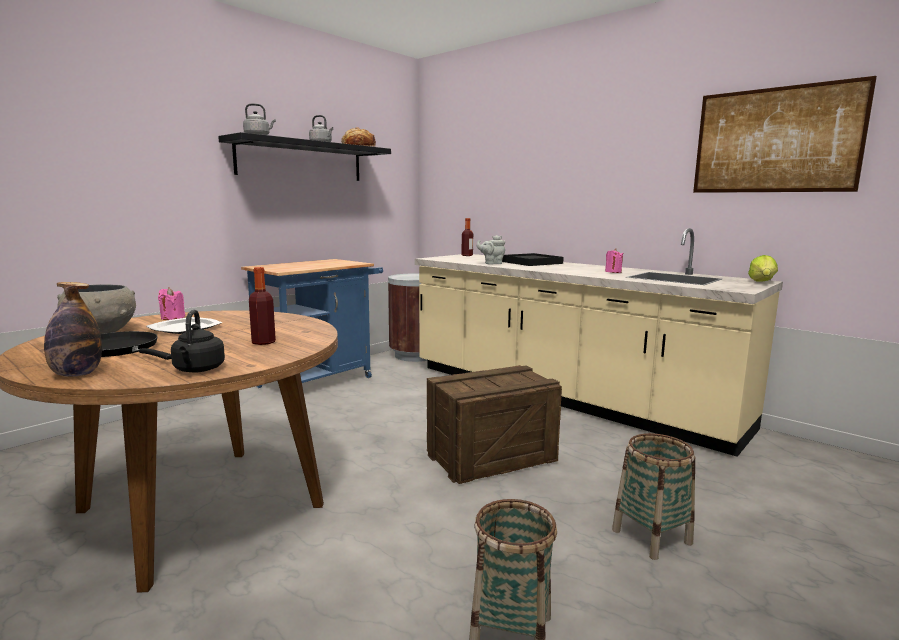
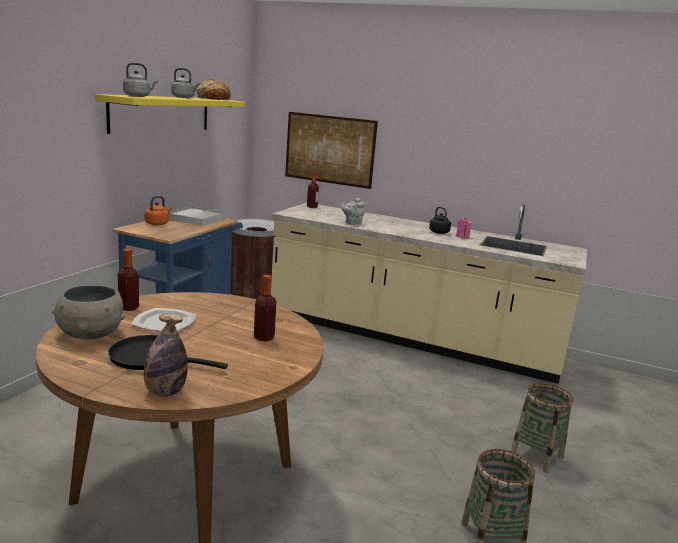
camera: 20 degrees left, 5 degrees up
(172, 318) = (128, 308): pink candle -> bottle
(198, 370) = (260, 377): black kettle -> black kettle (440, 232)
(289, 264) = (158, 223): none -> orange kettle
(301, 161) = (161, 114): black shelf -> yellow shelf
(333, 262) = (196, 218): none -> white tray
(491, 457) = (391, 403): crate -> none
(531, 262) = (382, 220): black tray -> none
(762, 282) = (576, 250): lettuce -> none
(775, 140) = (589, 141): picture -> picture (329, 149)

